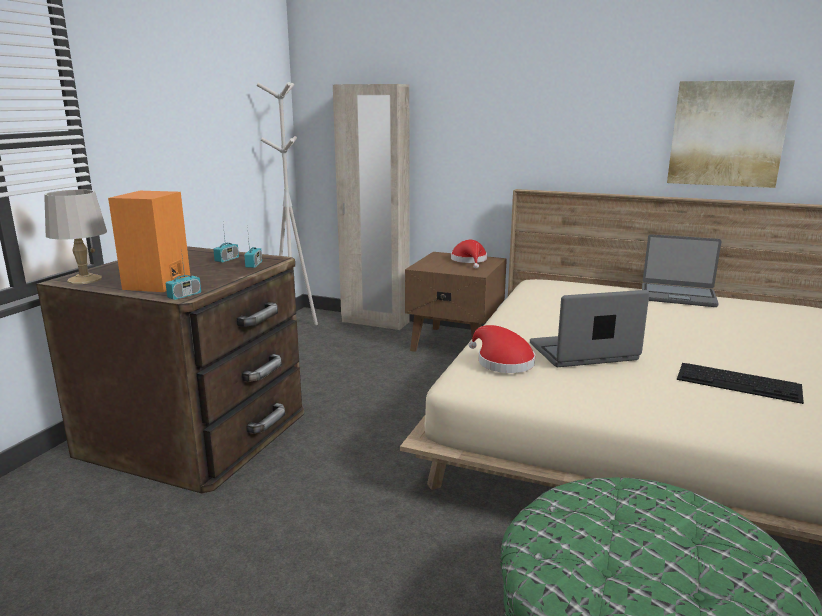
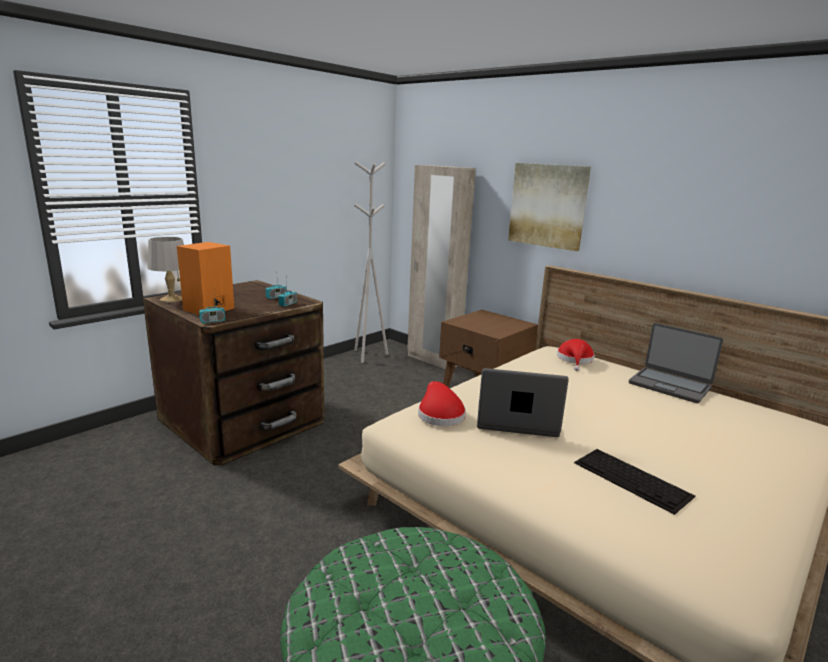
camera: 20 degrees right, 0 degrees up
(469, 261) = (502, 322): red hat -> red hat (575, 360)
(727, 134) = (747, 235): picture -> picture (548, 205)

